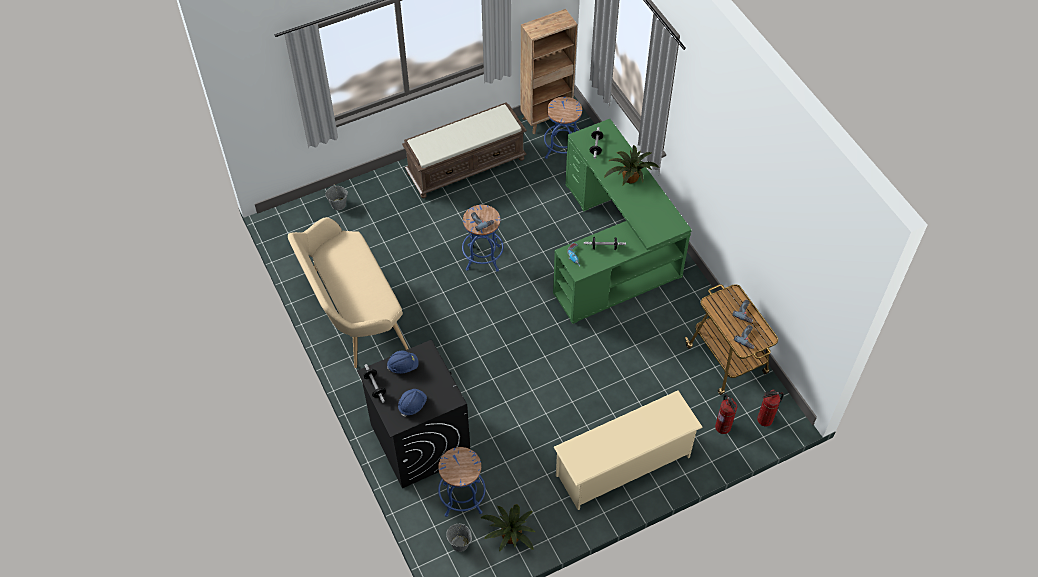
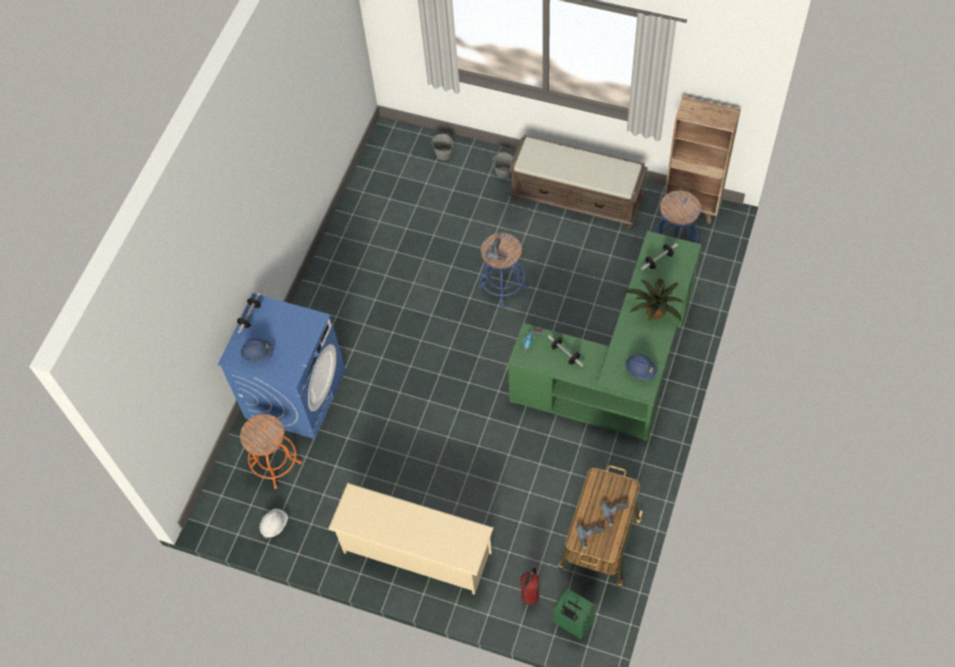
camera: 50 degrees right, 5 degrees up
(353, 315) = (356, 253): beige bench -> none
(403, 366) = (286, 318): blue hard hat -> blue hard hat (640, 371)
(420, 440) = (295, 393): black washing machine -> blue washing machine
(460, 544) = (236, 497): grey bucket -> grey bucket (503, 173)
(462, 498) = (275, 464): blue stool -> orange stool
(509, 536) = (274, 525): potted plant -> white hard hat
(765, 420) = (571, 623): fire extinguisher -> green suitcase

